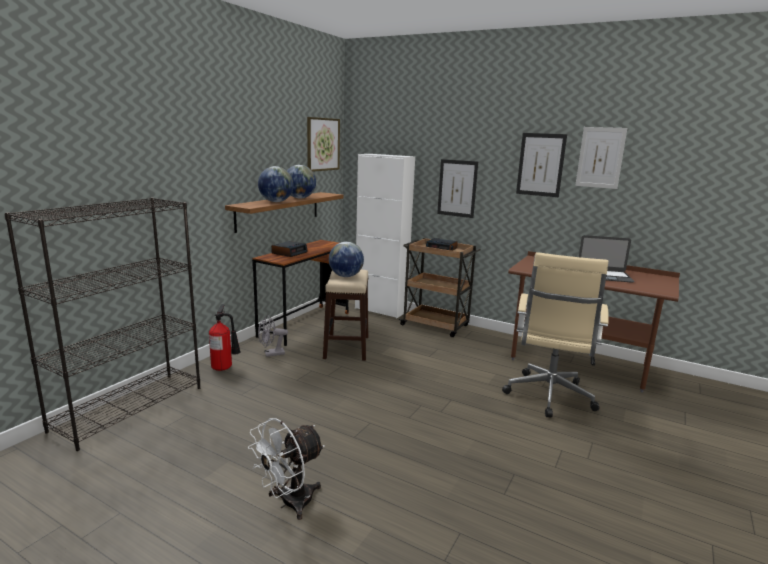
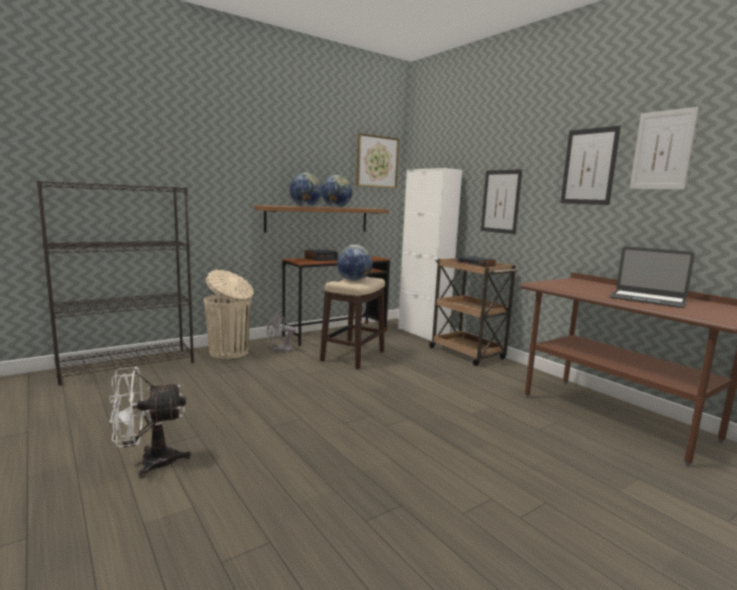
camera: 25 degrees right, 5 degrees down
(225, 368) = (230, 352): fire extinguisher -> beige trash can
(549, 397) = (534, 442): beige office chair -> none

